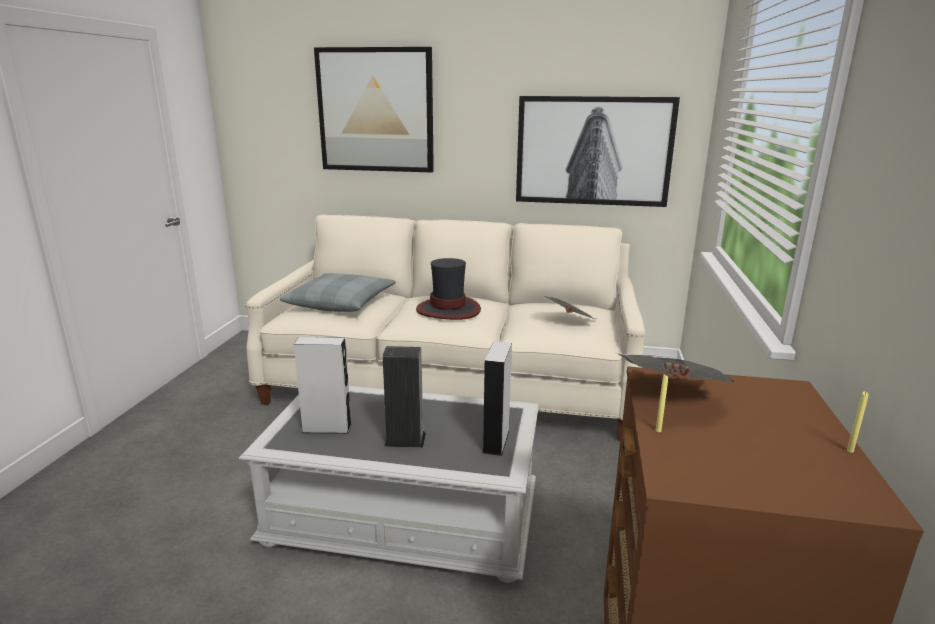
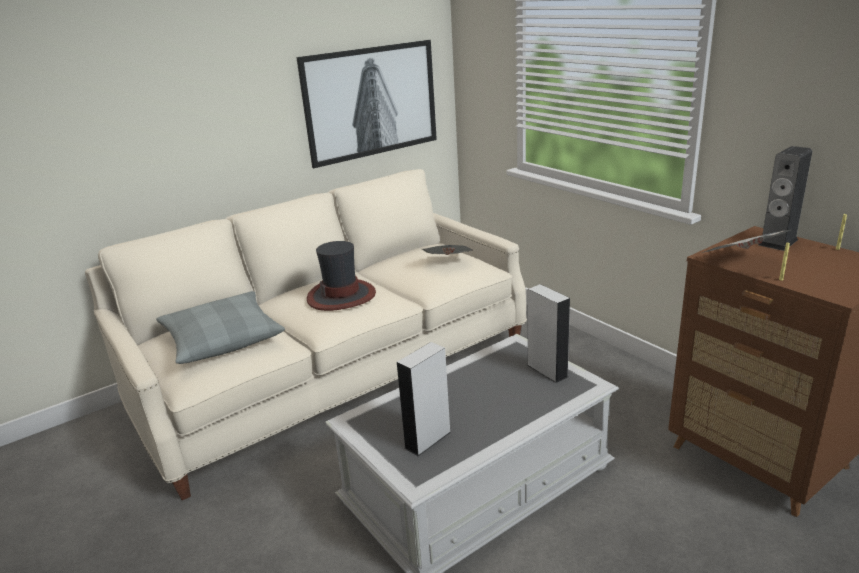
camera: 45 degrees left, 5 degrees up
(376, 110) = (131, 99): picture -> none
(405, 439) = (496, 408): speaker -> speaker (778, 242)

